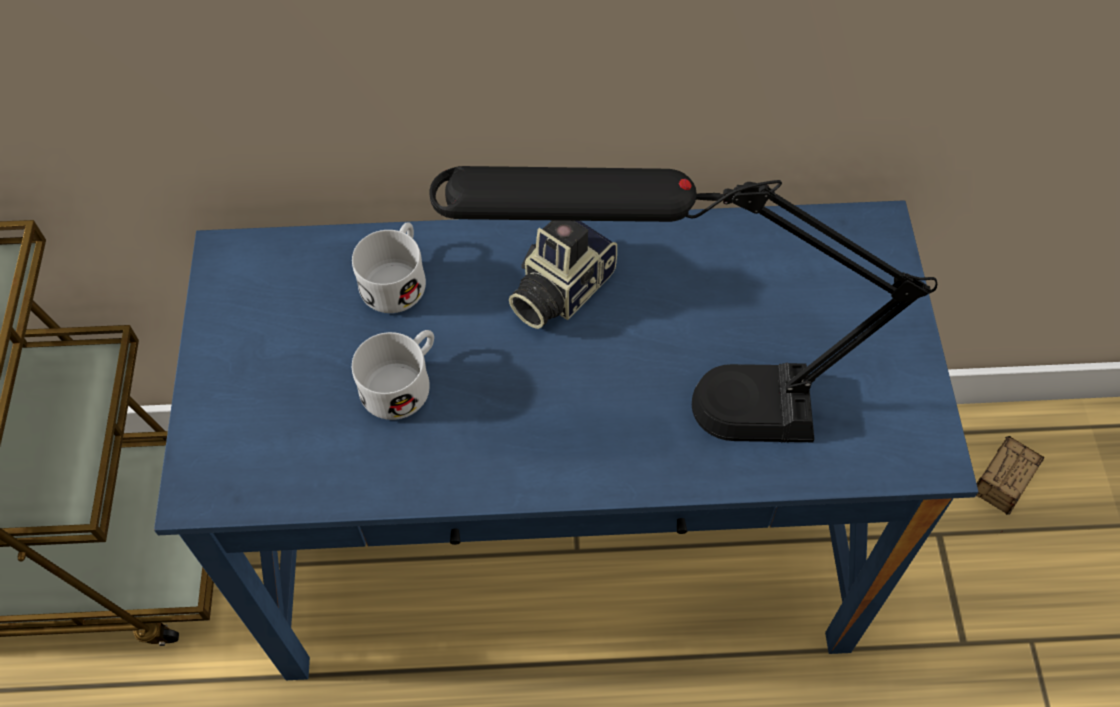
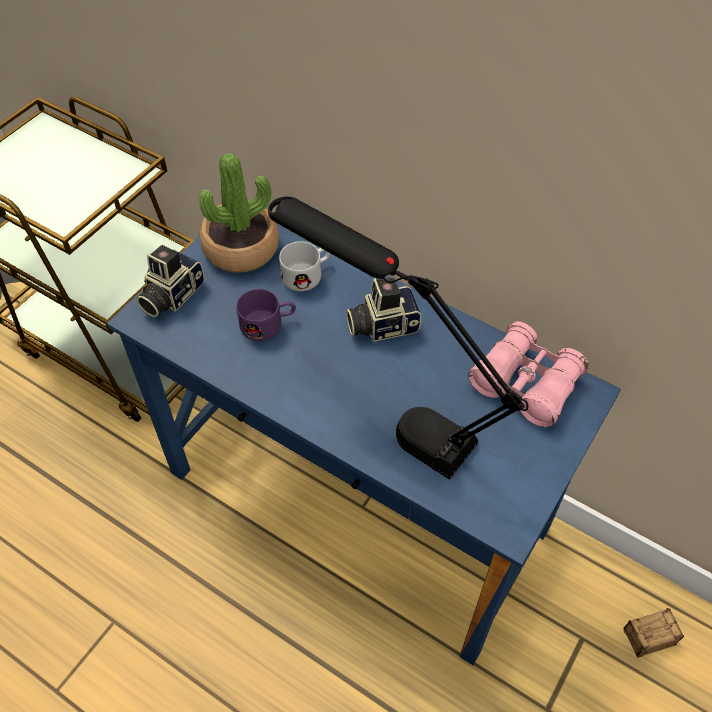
camera: 35 degrees right, 5 degrees down
(220, 426) = (170, 295): none -> camera
(267, 295) = (241, 248): none -> potted plant
(404, 382) = (268, 324): white mug -> purple mug
(797, 260) = (525, 384): none -> pink binoculars

